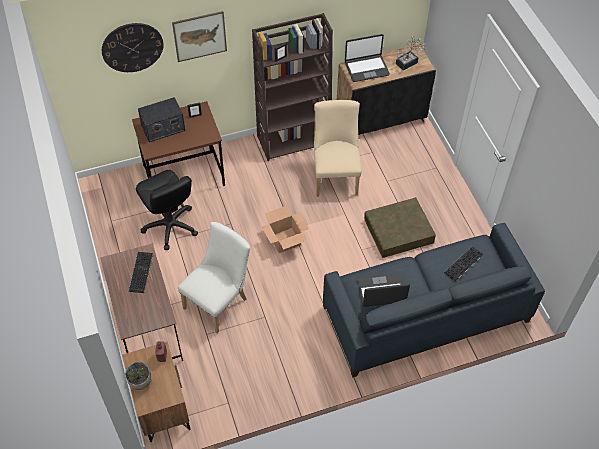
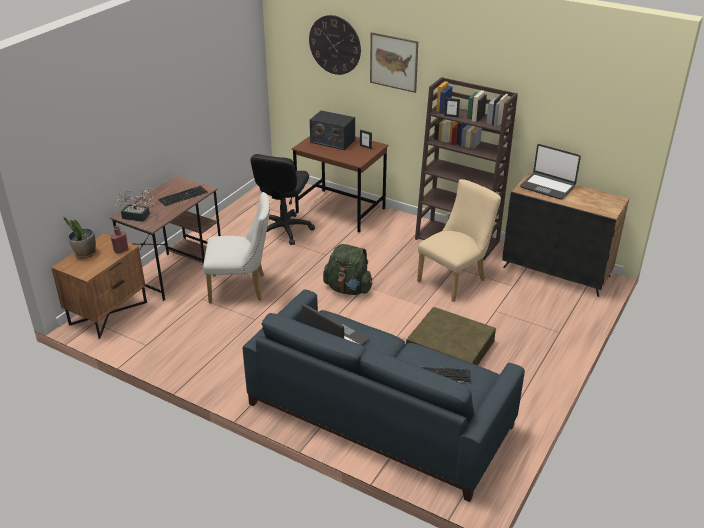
camera: 50 degrees right, 20 degrees down
(285, 240) = (348, 289): cardboard box -> green backpack
(408, 62) = (596, 202): potted plant -> potted plant (138, 217)

